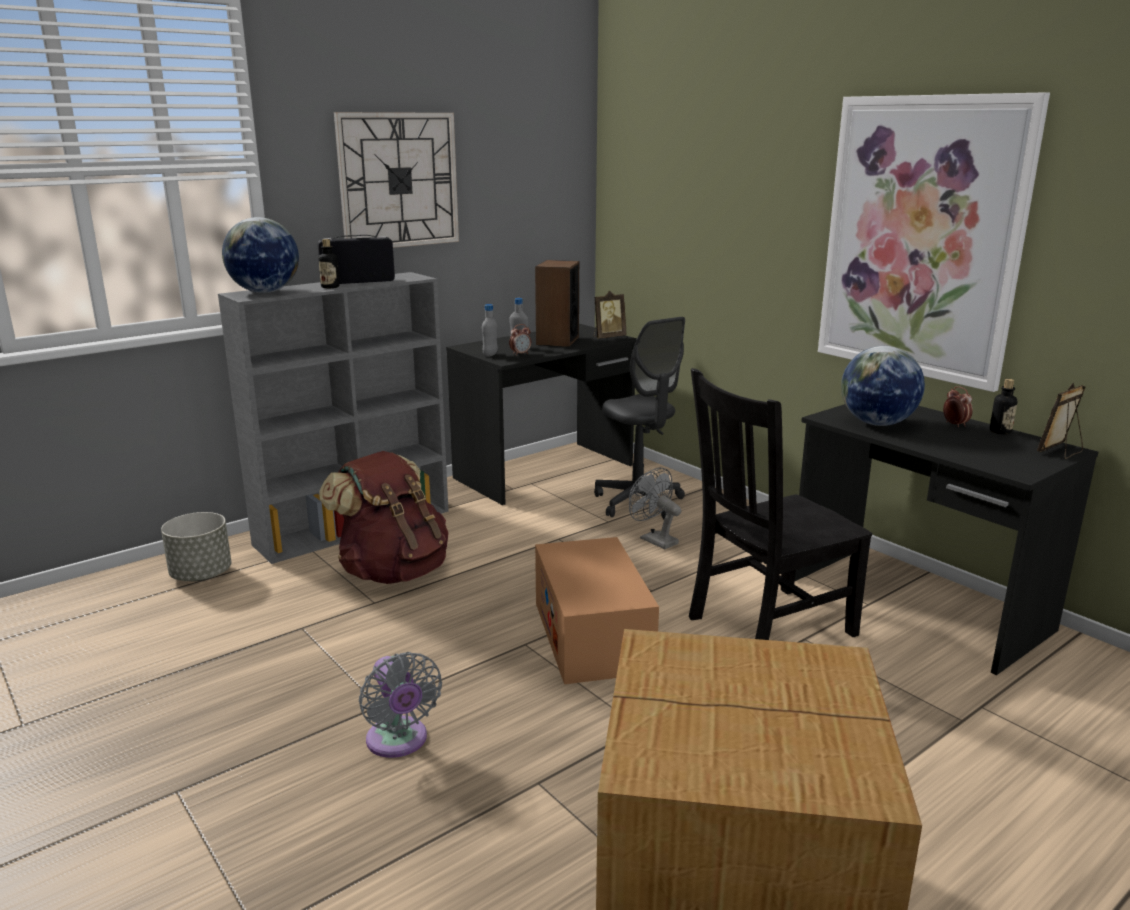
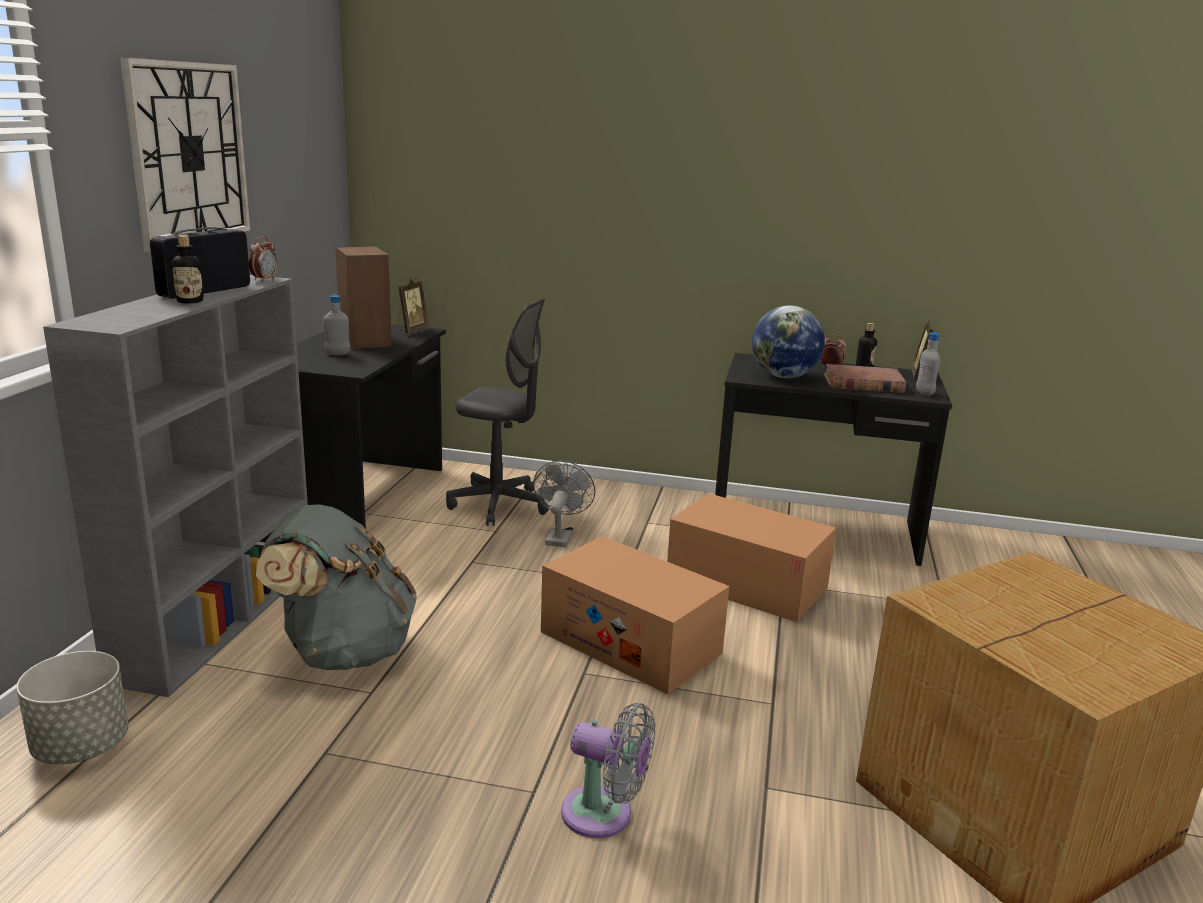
camera: 40 degrees left, 0 degrees up
(264, 292) = (115, 317): globe -> none
(393, 571) = (343, 651): brown backpack -> grey backpack
(490, 355) = (323, 367): grey bottle -> grey bottle (924, 393)
(520, 354) = (355, 361): alarm clock -> alarm clock (264, 280)
(654, 539) = (560, 536): grey fan -> grey fan turned 90 degrees clockwise
(766, 627) = (746, 583): black chair -> cardboard box
(921, 239) = (769, 207): picture -> none
(958, 445) = (862, 383): none -> brown book

